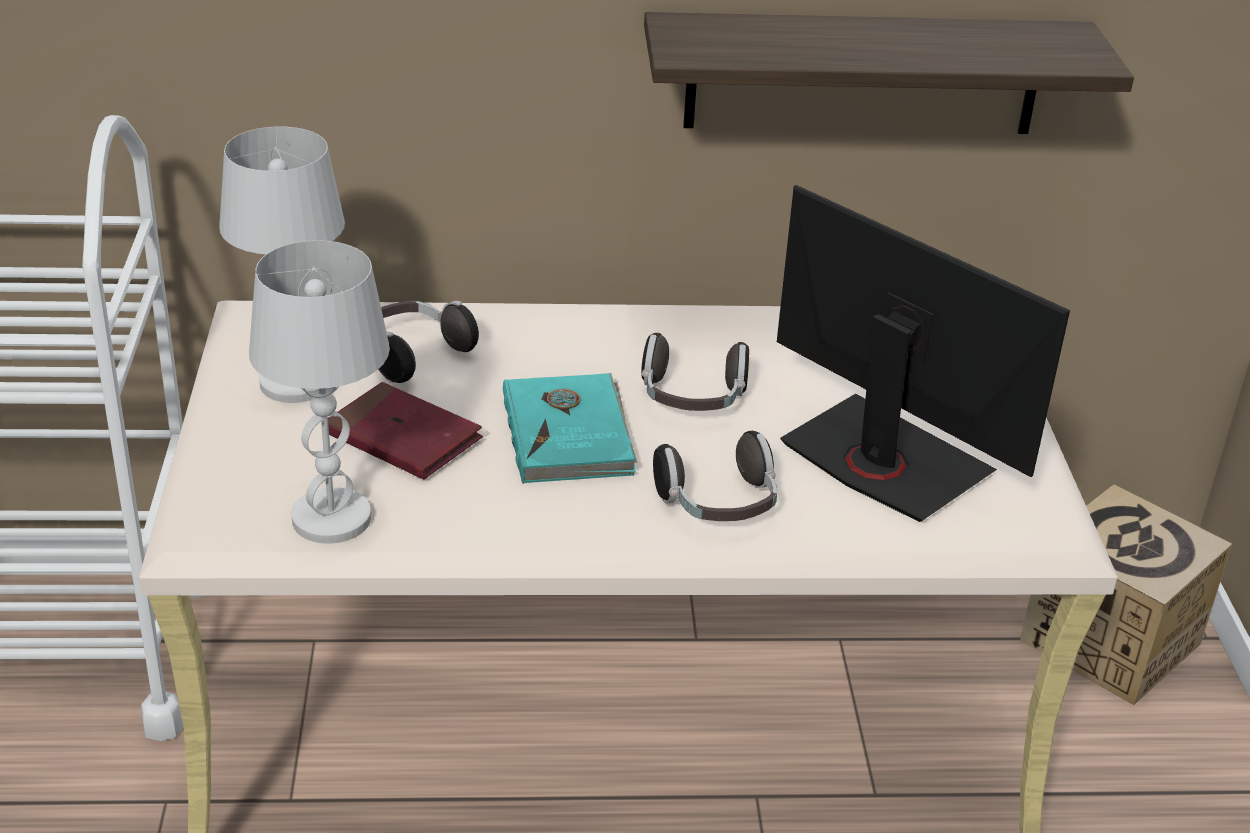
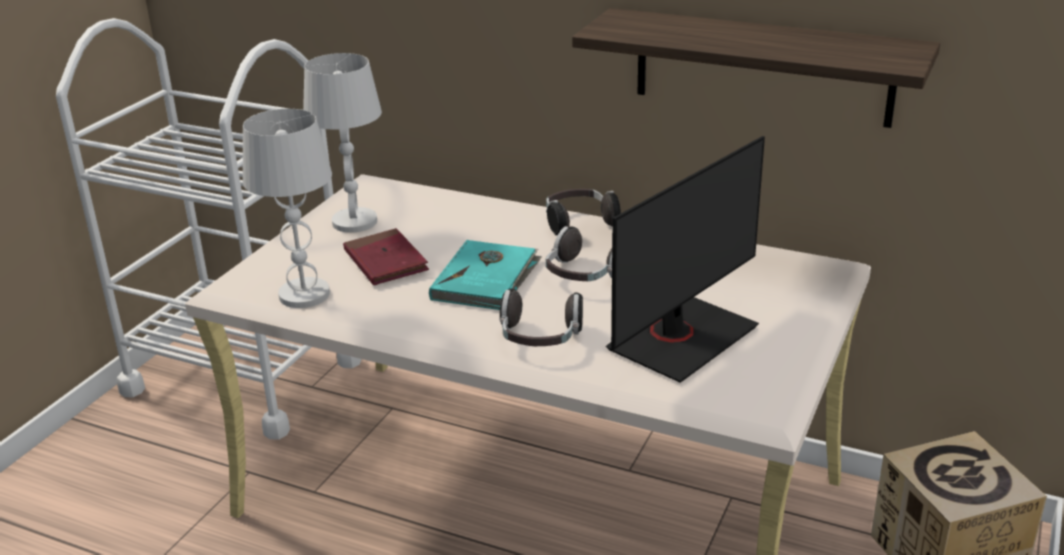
camera: 30 degrees right, 5 degrees down
(411, 356) = (434, 220): headphones -> headphones (578, 223)
(883, 461) = (680, 338): monitor -> monitor turned 60 degrees clockwise

